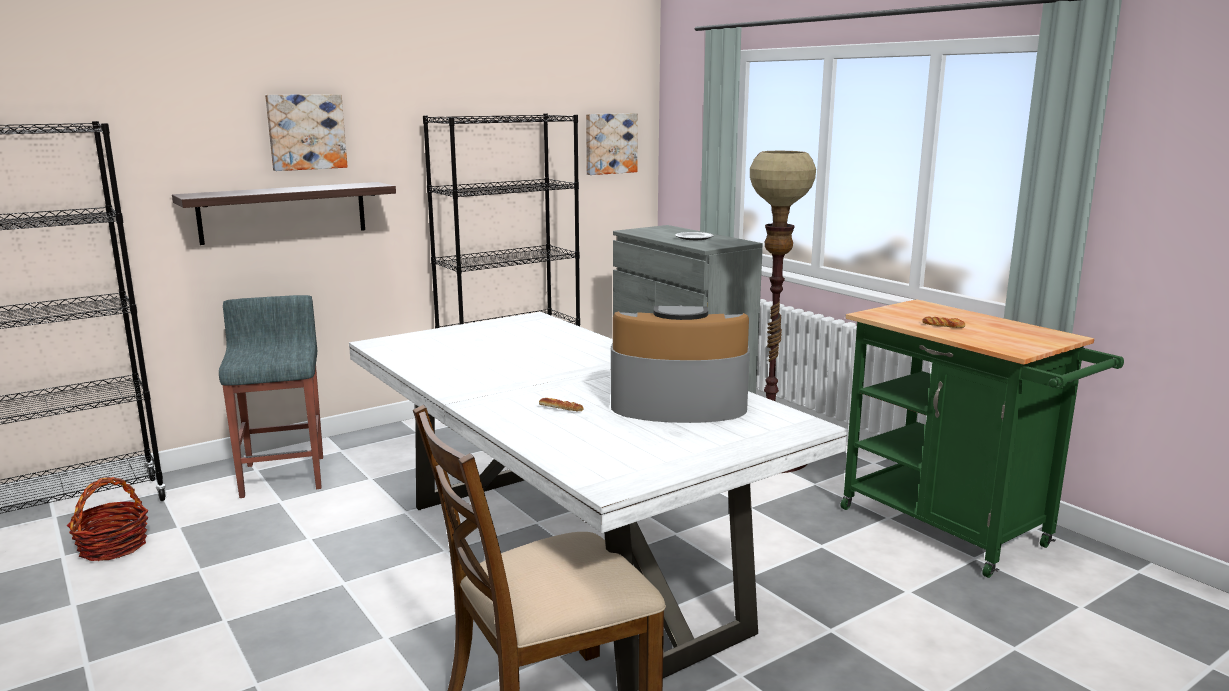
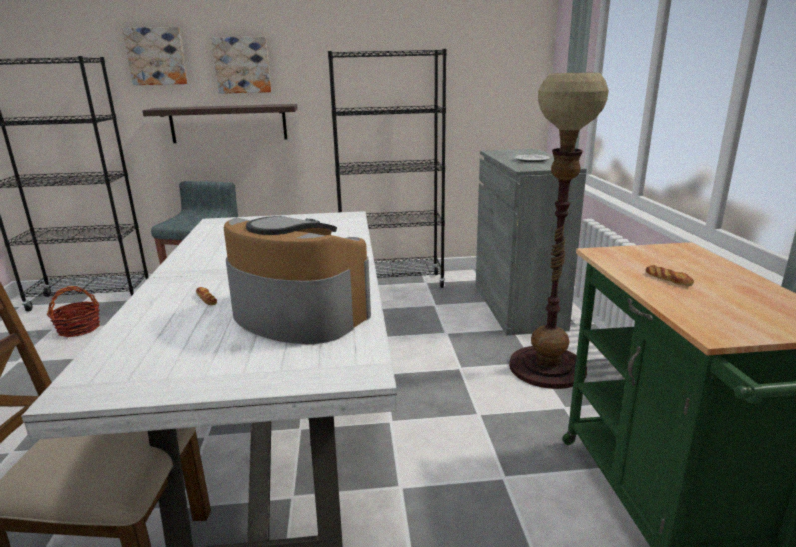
camera: 30 degrees right, 5 degrees up
(610, 143) = (501, 76): picture -> picture (157, 56)

